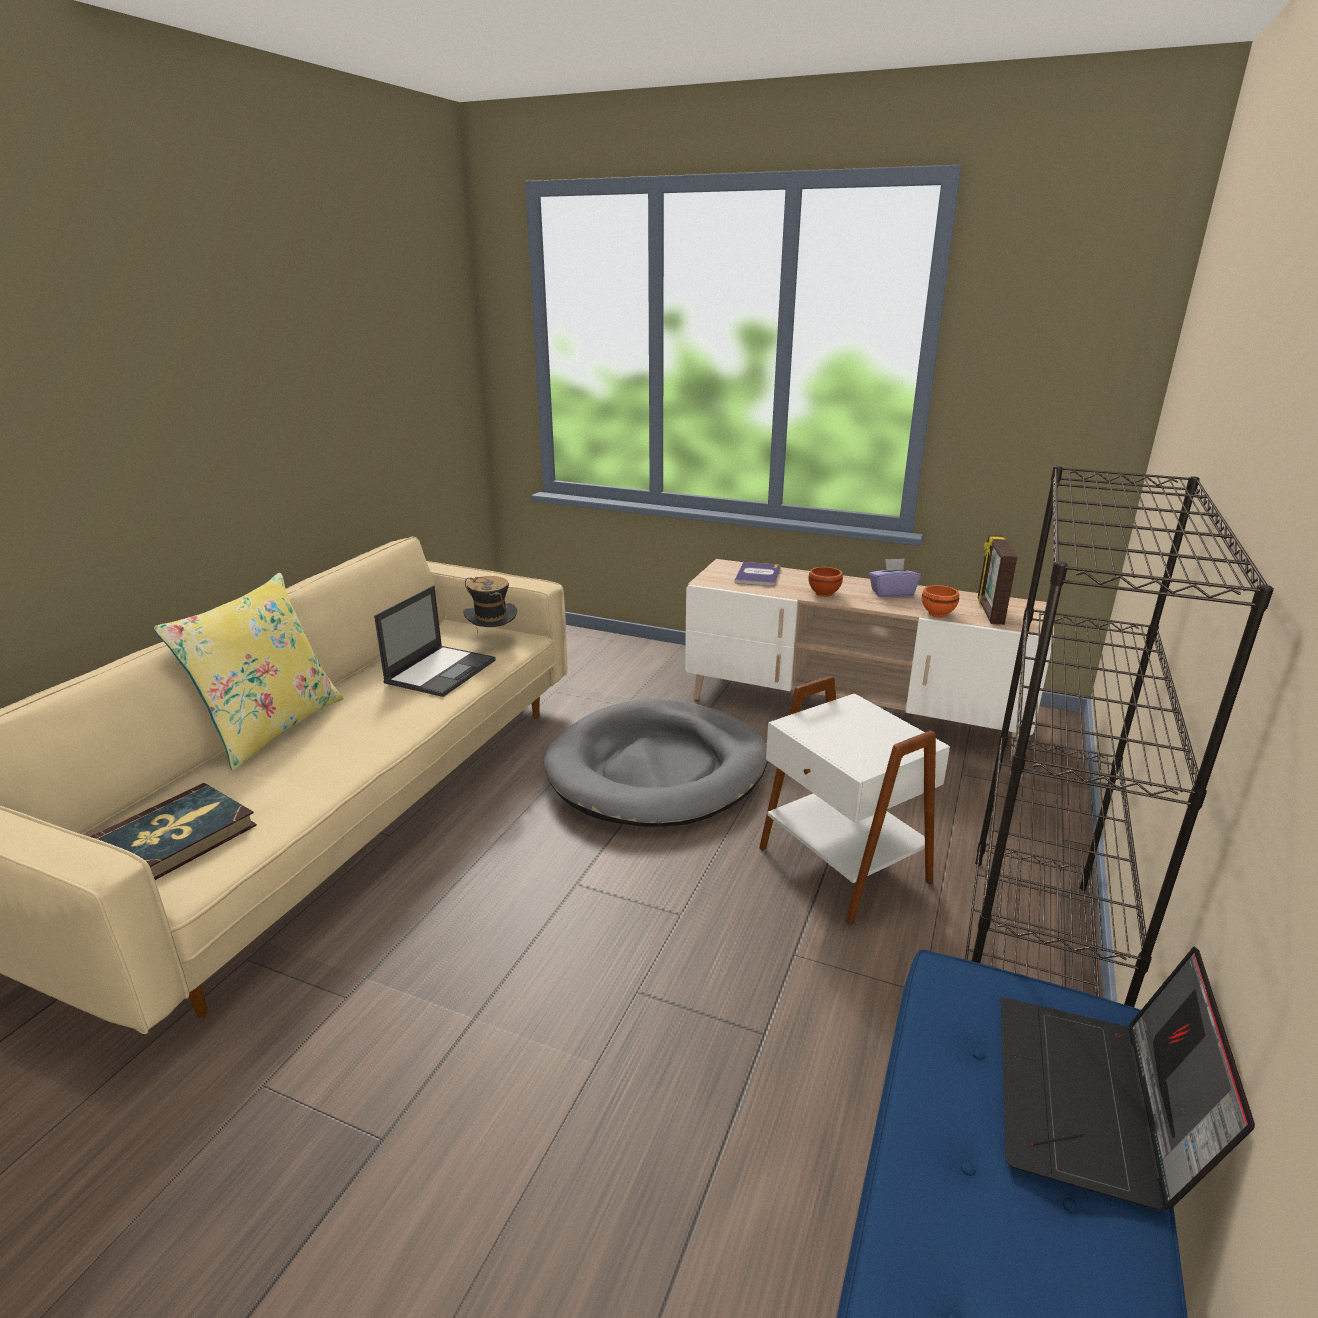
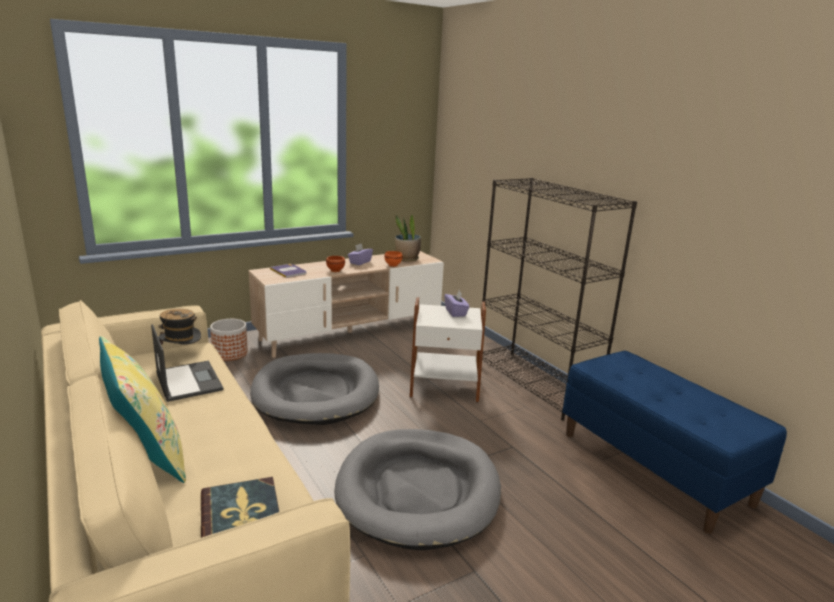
camera: 55 degrees left, 5 degrees down
(527, 978) = (418, 490): none -> grey dog bed
(660, 672) = (230, 353): none -> planter
(882, 733) = (456, 312): none -> purple tissue box
(989, 612) = (407, 259): picture frame -> potted plant
(1094, 1105) = (652, 372): laptop -> none

